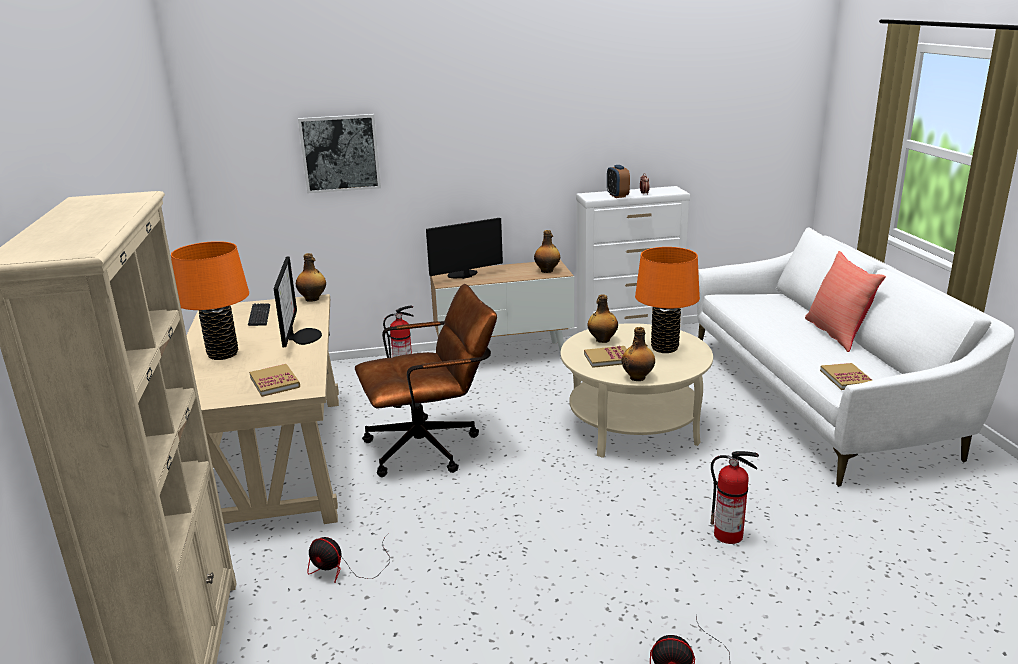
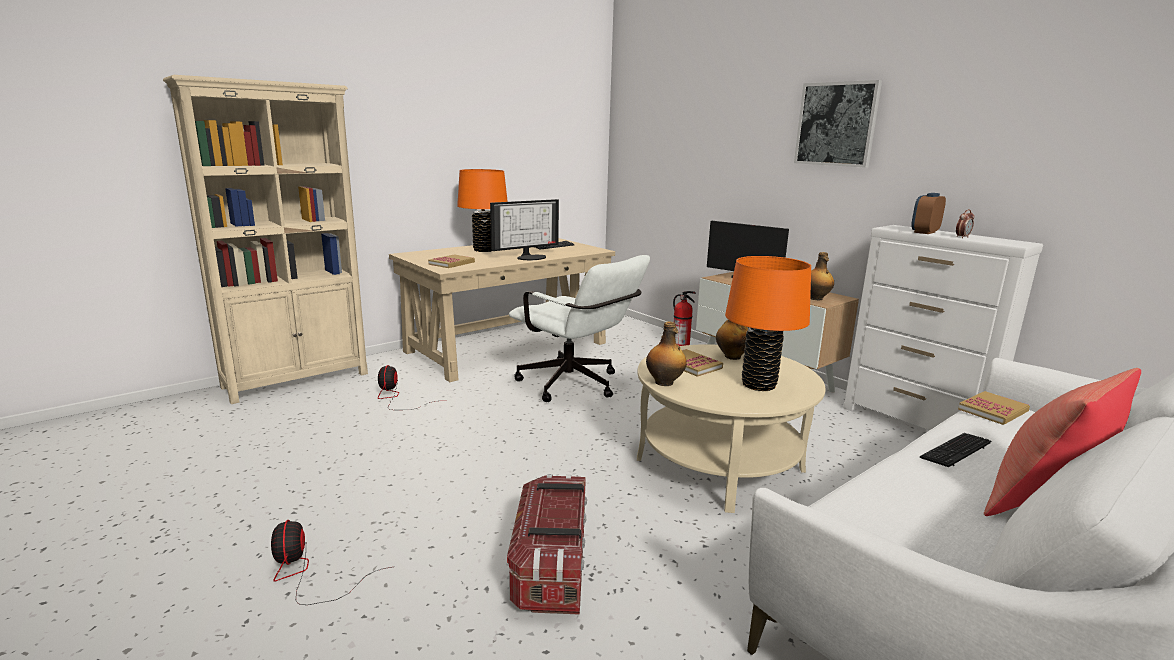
camera: 60 degrees right, 5 degrees down
(313, 299) = (599, 249): bottle -> none
(340, 153) = (693, 147): picture -> picture (836, 124)
(432, 447) = (576, 386): brown office chair -> white office chair
(729, 535) = (551, 566): fire extinguisher -> storage box
(781, 331) = (955, 451): none -> keyboard
(846, 378) = (869, 519): book -> book (993, 410)

